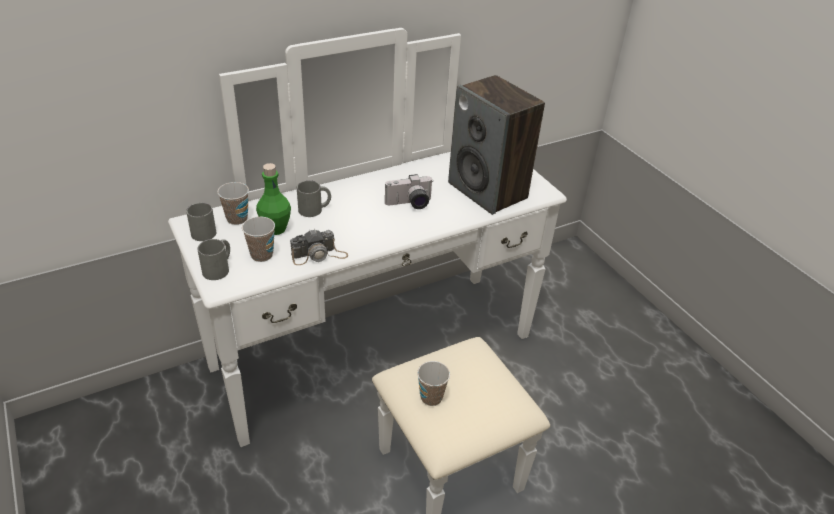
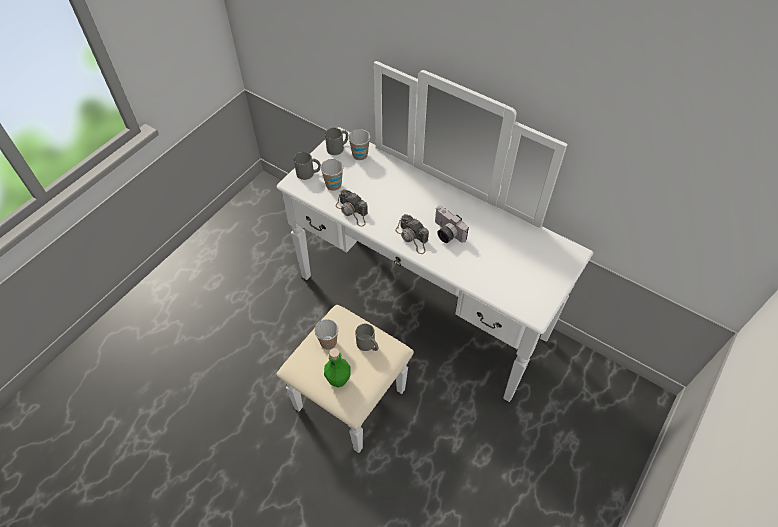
camera: 65 degrees right, 15 degrees up
(275, 229) = (364, 178): green bottle -> green bottle (338, 379)
(315, 209) = (399, 186): grey mug -> grey mug (368, 345)
(397, 227) = (412, 238): none -> camera
(488, 191) = (504, 274): speaker -> none

